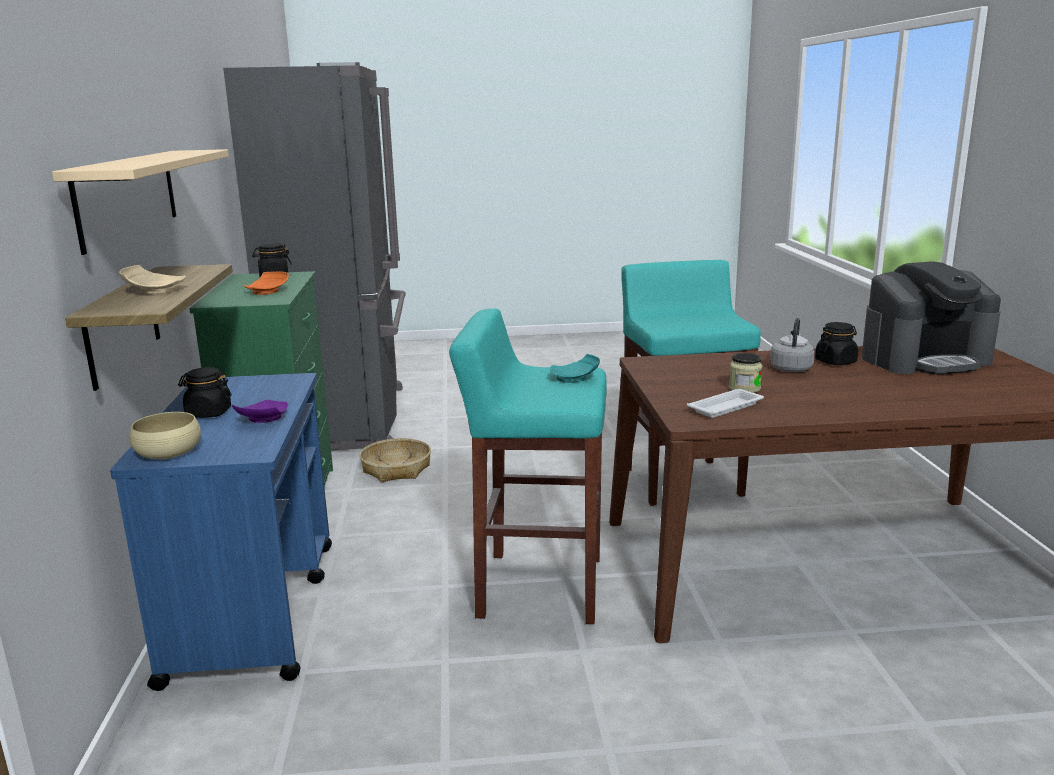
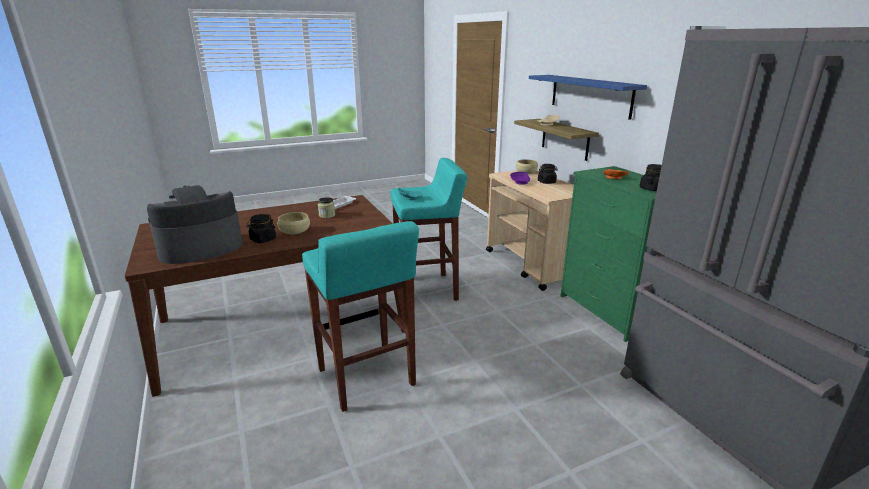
camera: 160 degrees right, 5 degrees up
(128, 196) = (590, 95): beige shelf -> blue shelf
(254, 608) = (532, 265): blue cart -> beige cart
(396, 469) = (584, 351): basket -> none
(791, 368) = (295, 231): grey kettle -> beige bowl

